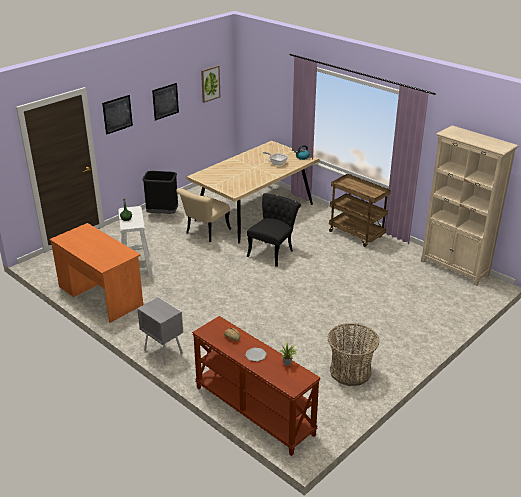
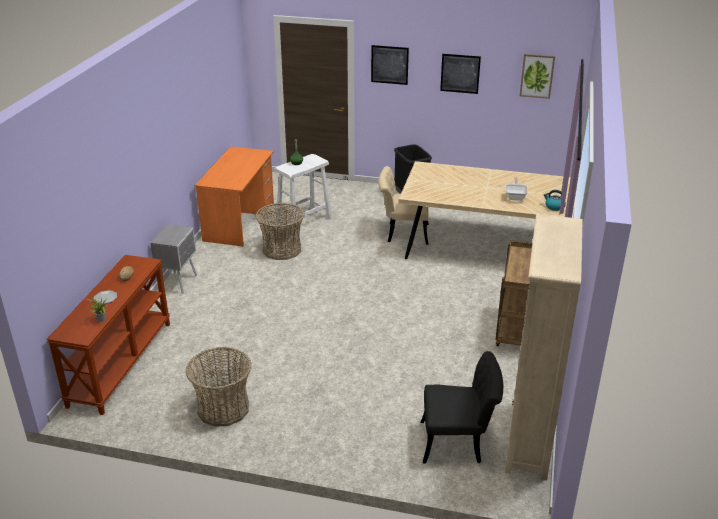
camera: 60 degrees right, 0 degrees up
(169, 288) = (282, 249): none -> basket
(273, 251) = (411, 284): black chair -> black chair (458, 442)

